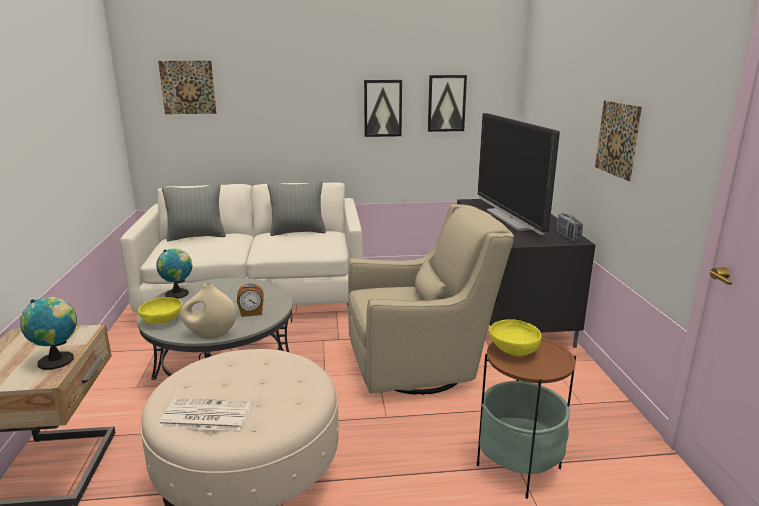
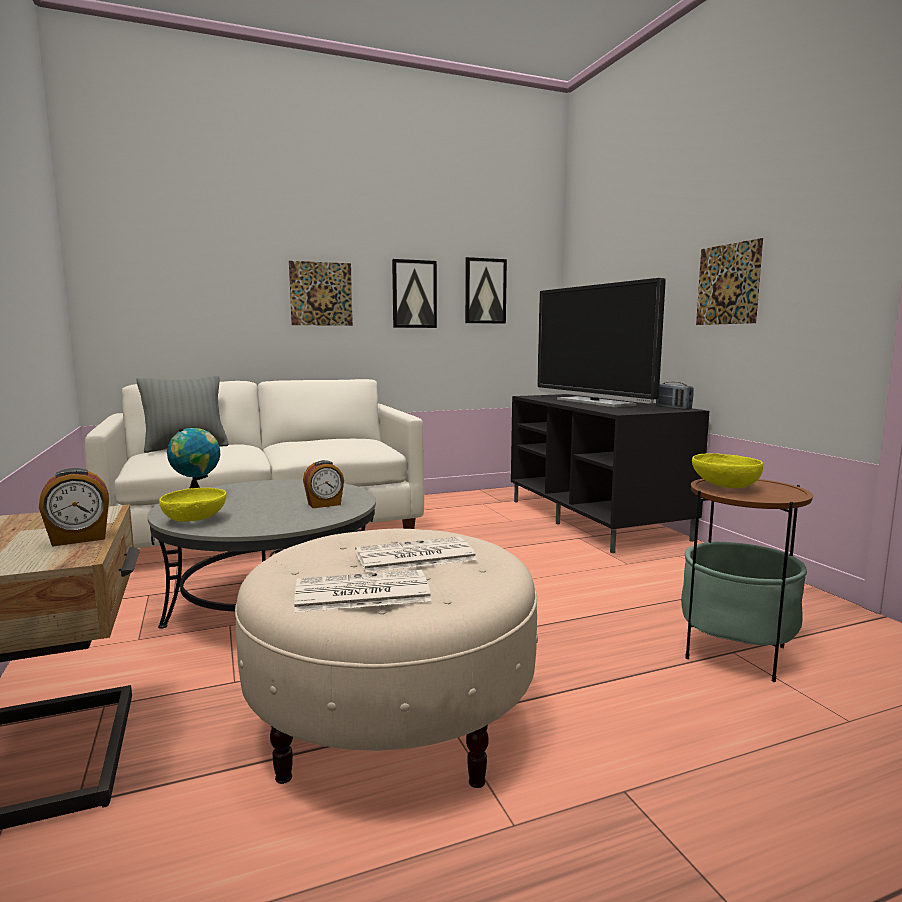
camera: 15 degrees left, 10 degrees down
(59, 360) = (79, 539): globe -> alarm clock
(188, 87) = (166, 257): picture -> picture (321, 294)
(210, 335) = (283, 526): beige vase -> none
(261, 384) = (413, 556): none -> newspaper
(298, 232) = (325, 439): grey pillow -> none
(421, 367) = (536, 575): beige armchair -> none

